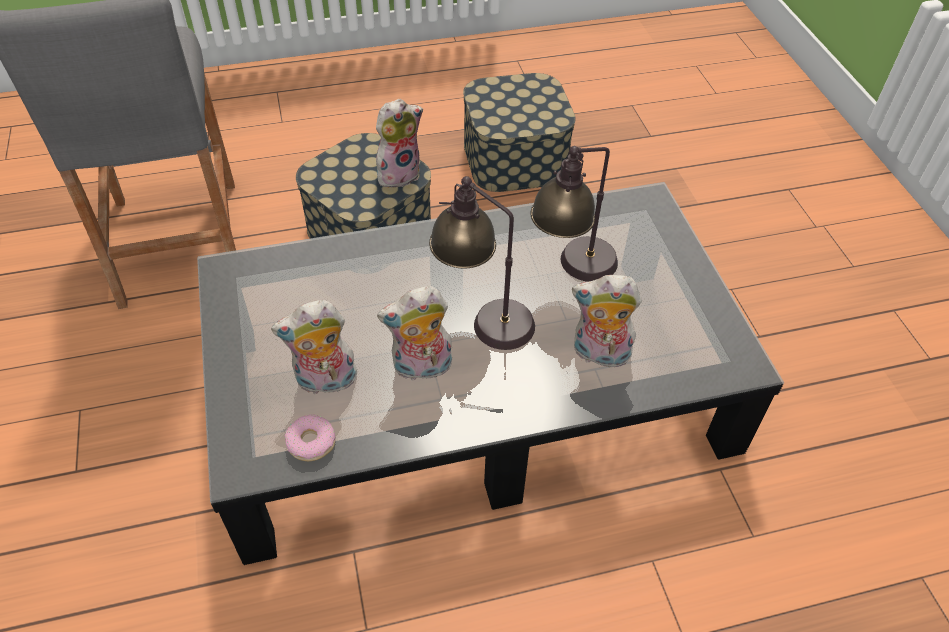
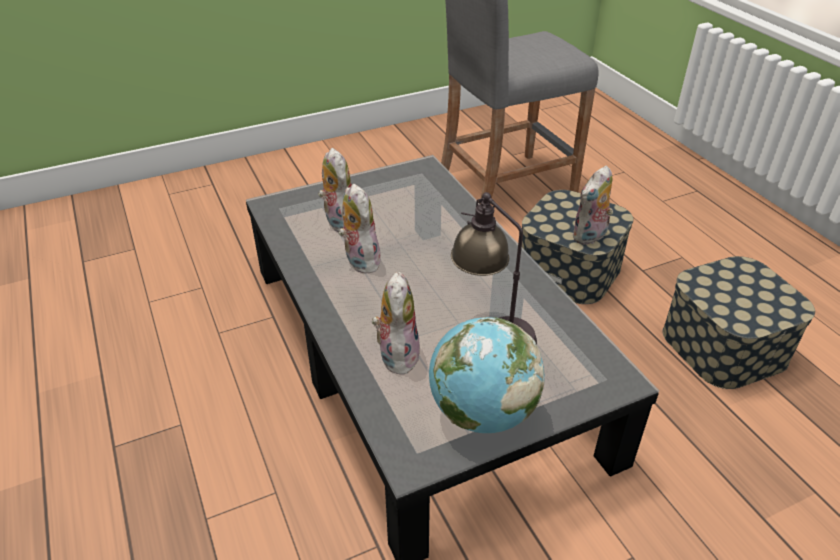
camera: 80 degrees right, 10 degrees down
(311, 442) = (289, 225): donut -> none
(398, 173) = (590, 237): plush toy -> plush toy turned 90 degrees clockwise
(482, 316) = (419, 283): table lamp -> none
(686, 301) = (482, 412): none -> globe

